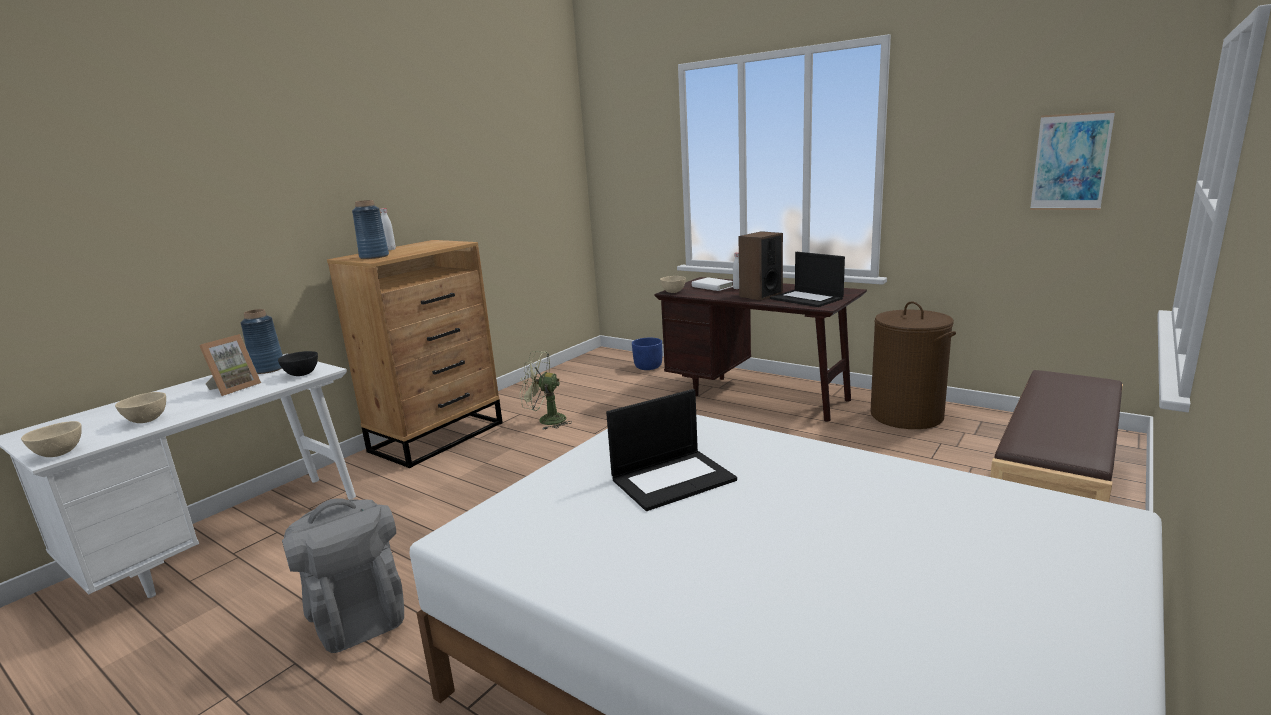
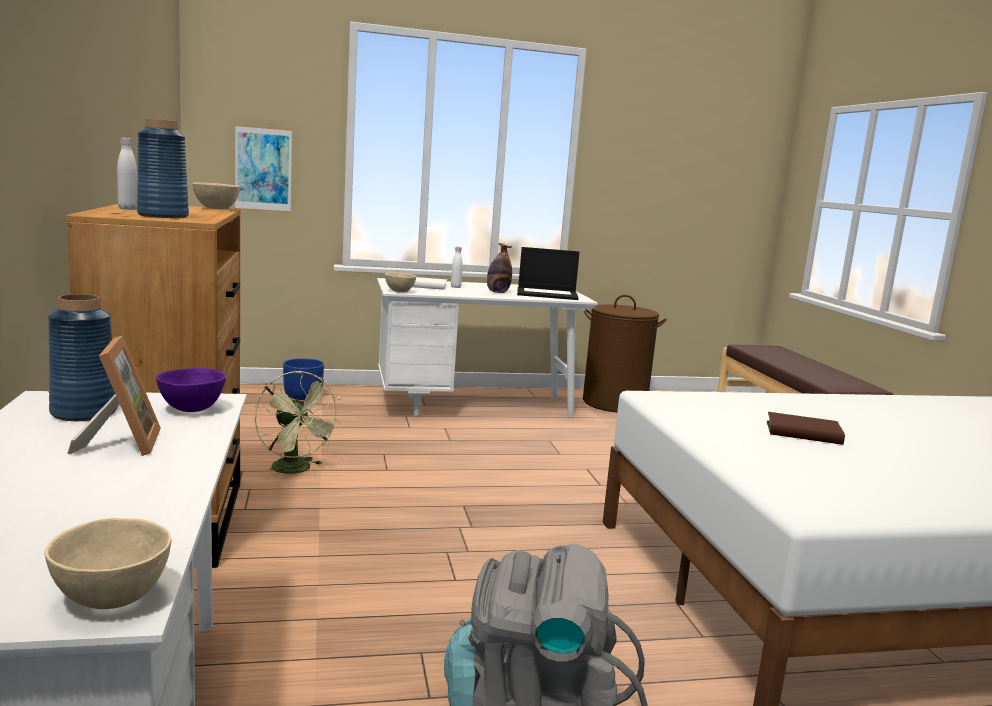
camera: 50 degrees left, 5 degrees down
(147, 420) = (113, 512): beige bowl -> beige bowl (216, 208)
(301, 374) = (190, 409): black bowl -> purple bowl
(546, 420) = (296, 470): green fan -> green fan turned 90 degrees counterclockwise
(673, 479) = (803, 433): laptop -> brown book
(758, 395) = (475, 406): brown desk -> white desk
(760, 295) = (497, 292): speaker -> bottle
(1070, 162) = (712, 182): picture -> picture (263, 169)

